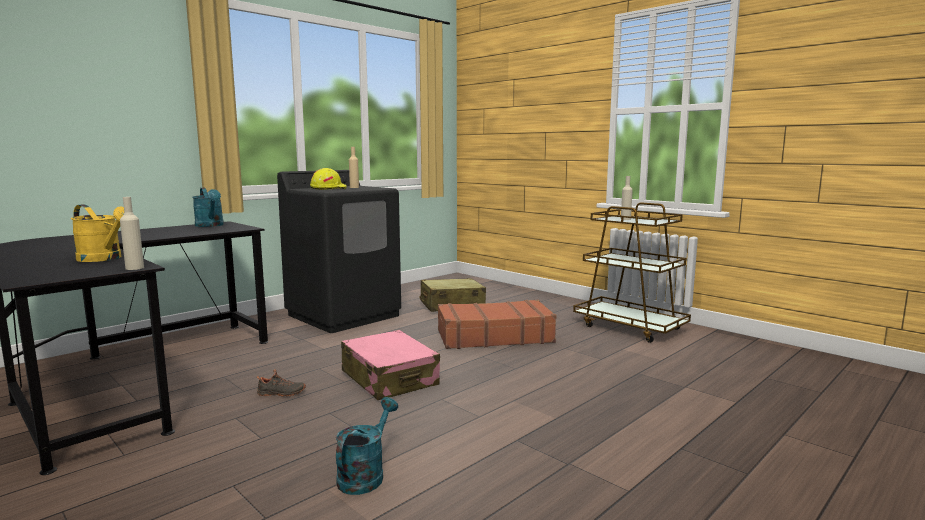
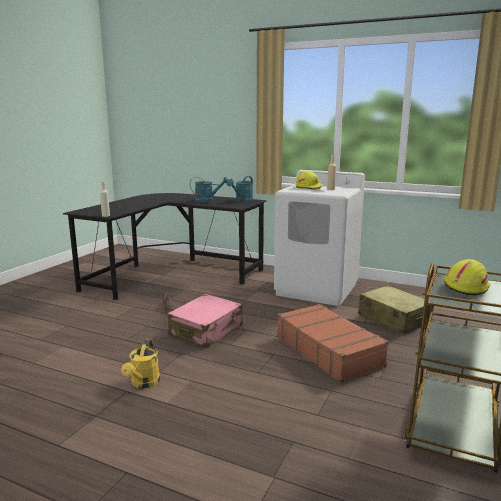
camera: 70 degrees right, 5 degrees up
(104, 259) = (126, 209): yellow watering can -> yellow watering can (143, 384)
(344, 315) = (317, 289): black washing machine -> white washing machine
(365, 475) = (77, 352): turquoise watering can -> turquoise watering can (207, 200)
(625, 219) = (465, 287): beige bottle -> yellow hard hat

